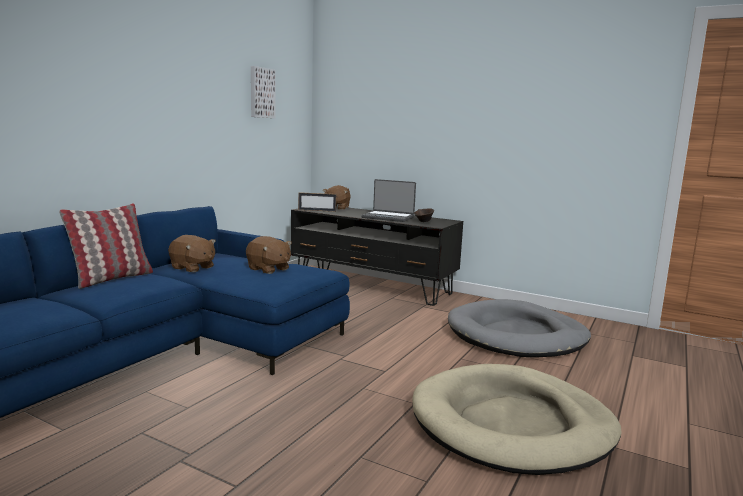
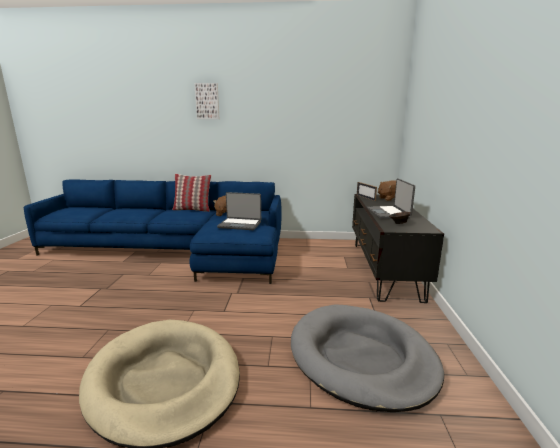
camera: 65 degrees right, 5 degrees up
(261, 93) = (340, 107): picture -> picture (207, 101)
(268, 269) = (240, 224): brown plush toy -> laptop

